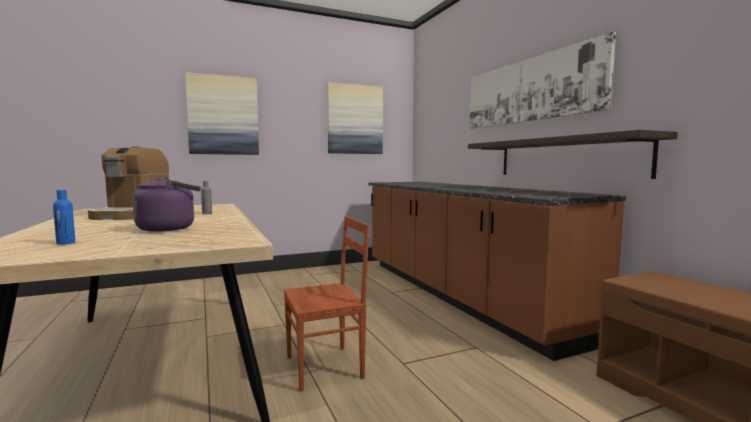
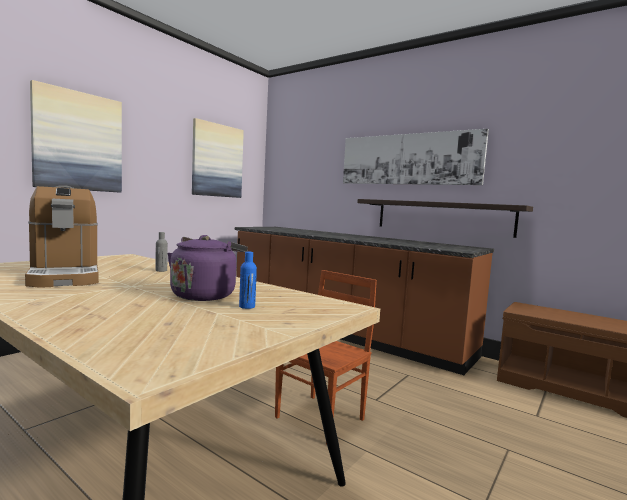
camera: 30 degrees left, 0 degrees up
(66, 243) = (164, 327): blue bottle -> blue bottle (247, 306)

